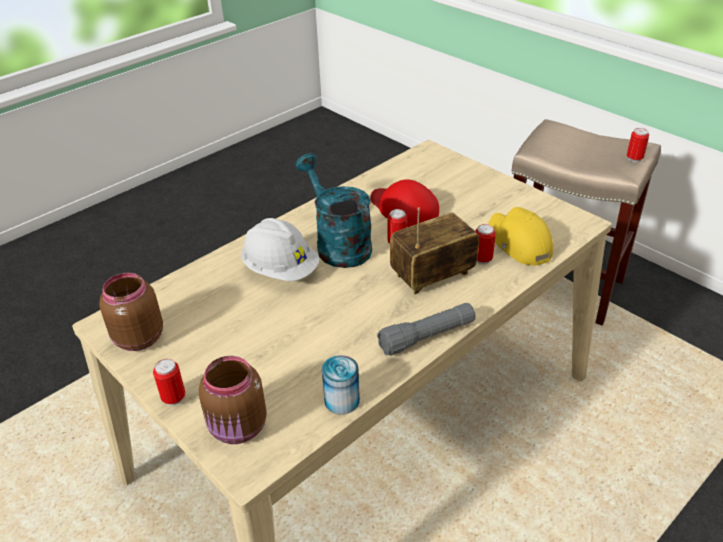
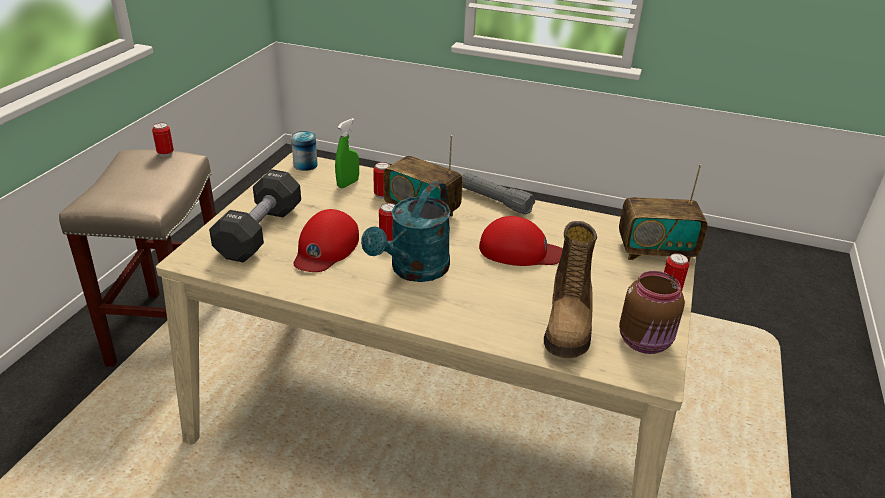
camera: 120 degrees left, 5 degrees down
(201, 304) = (569, 323): none -> boot
(238, 428) = (655, 251): brown jar -> radio
(280, 270) = (480, 292): white hard hat -> none
(320, 318) = (520, 251): none -> red cap
(342, 400) = (586, 219): can -> can (305, 165)
(449, 183) = (260, 232): none -> black dumbbell
(518, 243) = (348, 184): yellow cap -> green spray bottle

